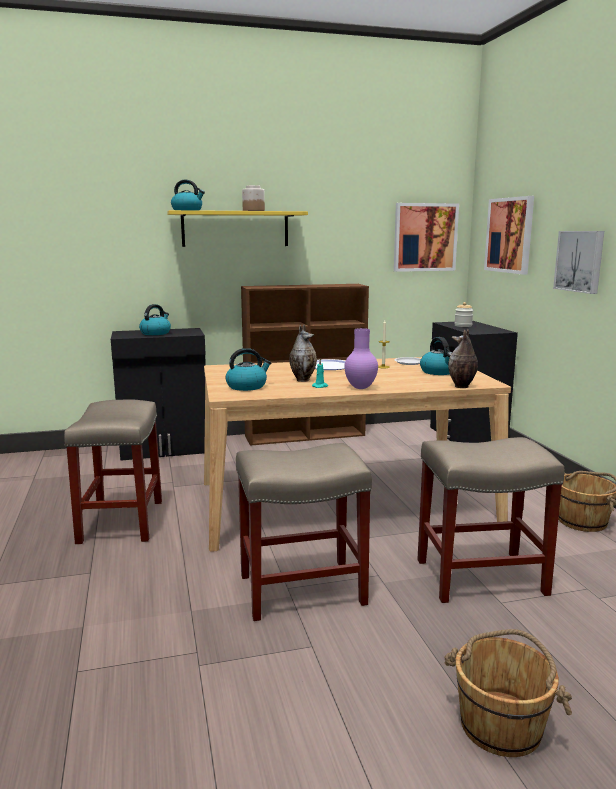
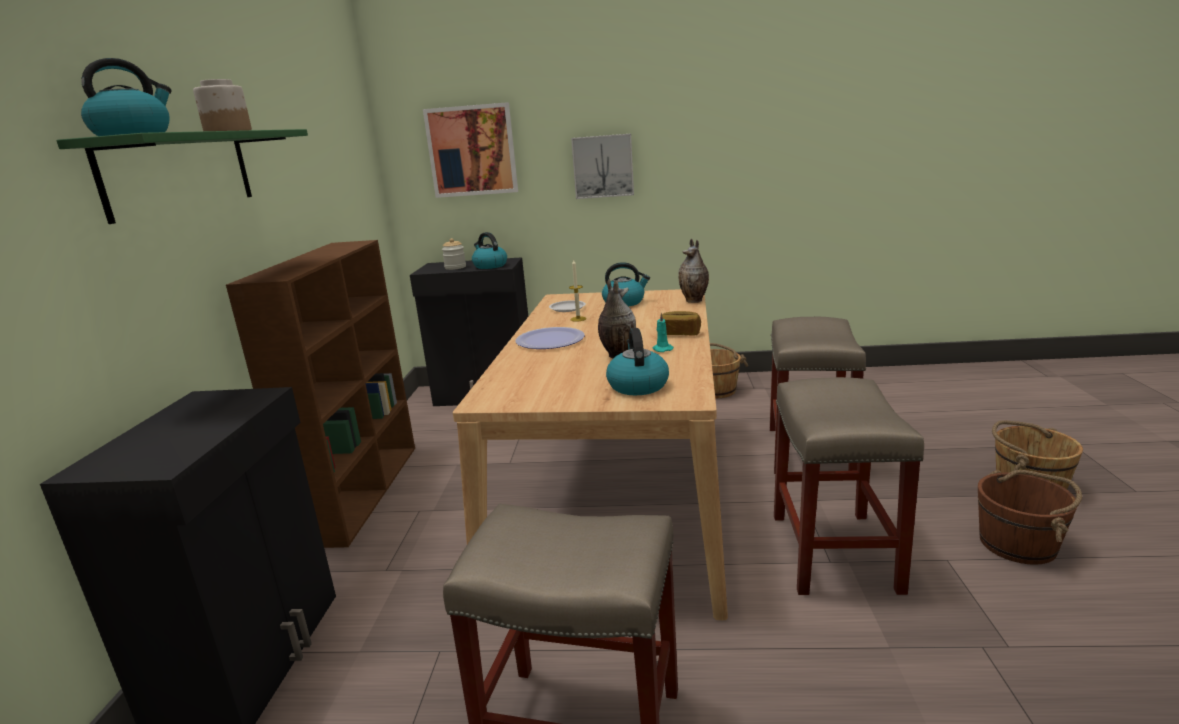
camera: 70 degrees left, 5 degrees up
(155, 333) = (185, 429): kettle -> kettle (489, 266)
(235, 229) = (180, 172): yellow shelf -> green shelf
(358, 695) = (1019, 544): none -> brown bucket
(360, 388) = (680, 333): purple vase -> bread
(425, 237) = (355, 165): picture -> none

